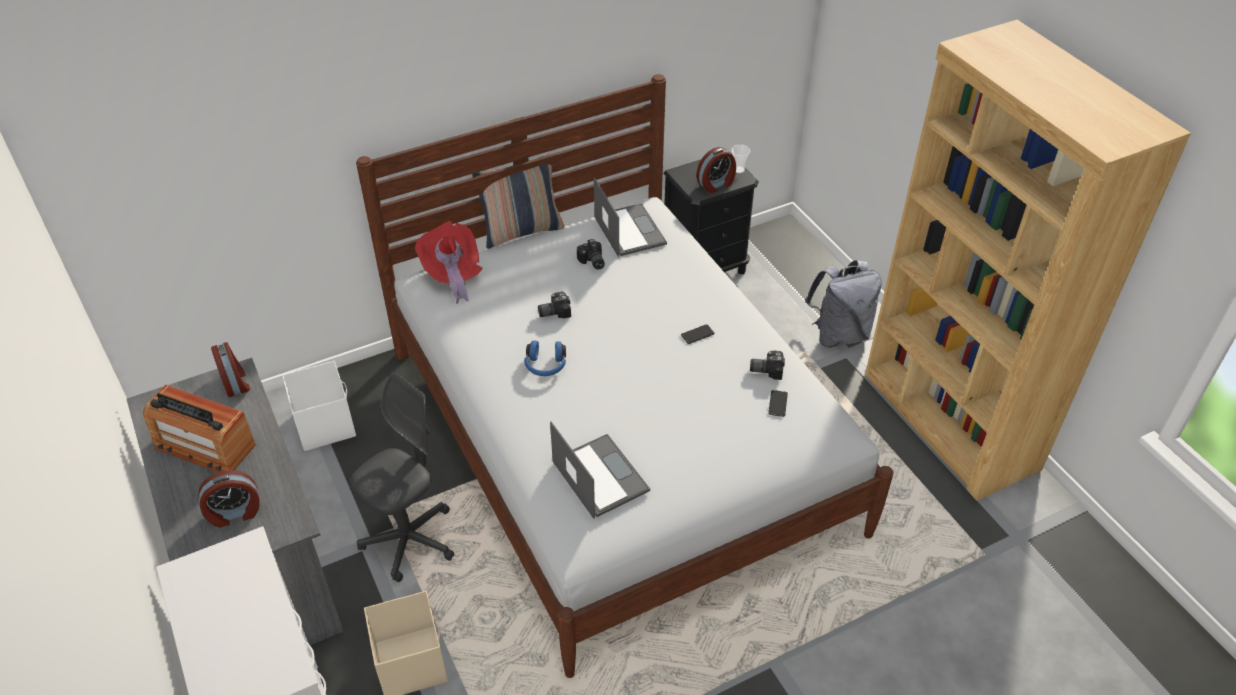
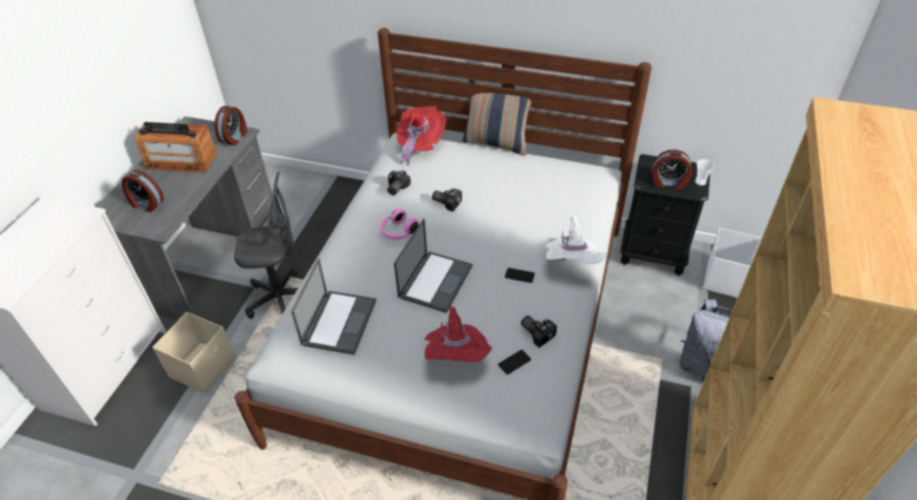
camera: 45 degrees right, 0 degrees up
(204, 446) = (181, 161): radio -> radio turned 60 degrees counterclockwise
(325, 424) = (319, 206): white storage box -> white storage box (727, 279)
(545, 366) = (398, 232): blue headphones -> pink headphones
(591, 262) = (511, 185): camera -> camera (395, 188)
(629, 230) = (563, 179): laptop -> laptop (435, 280)
(725, 300) = (571, 265): none -> white hat
(732, 432) = (456, 357): none -> red hat

